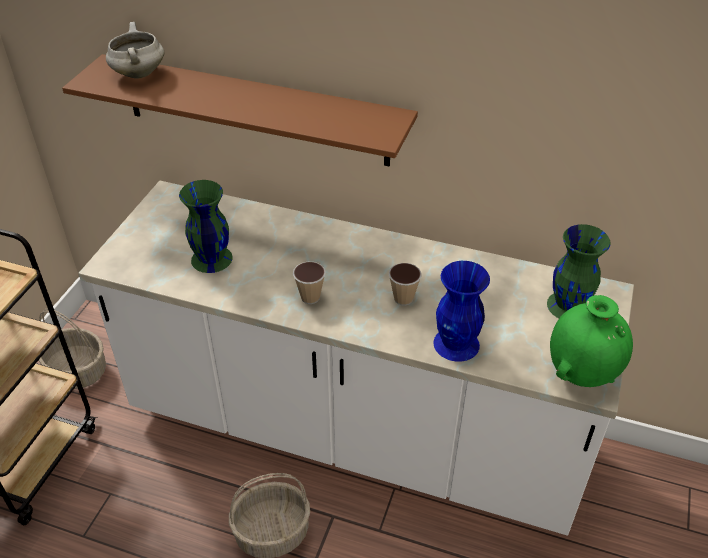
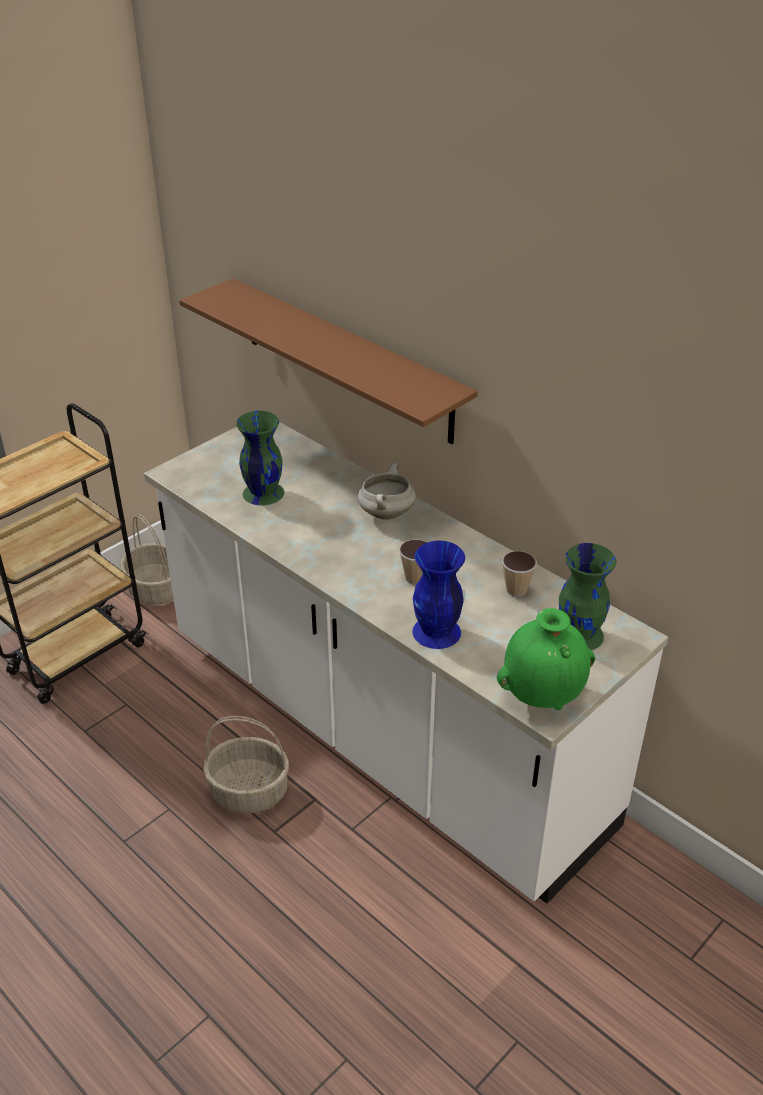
camera: 25 degrees right, 5 degrees down
(138, 73) = (250, 301): white cooking pot -> white cooking pot (386, 513)
(310, 297) = (328, 551): cup -> cup (516, 590)

